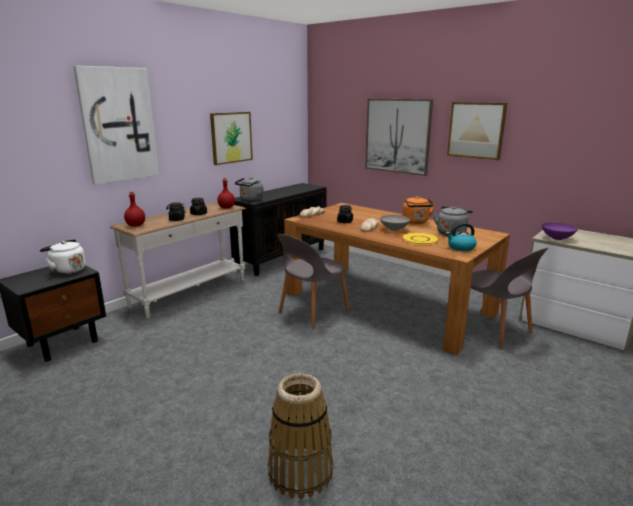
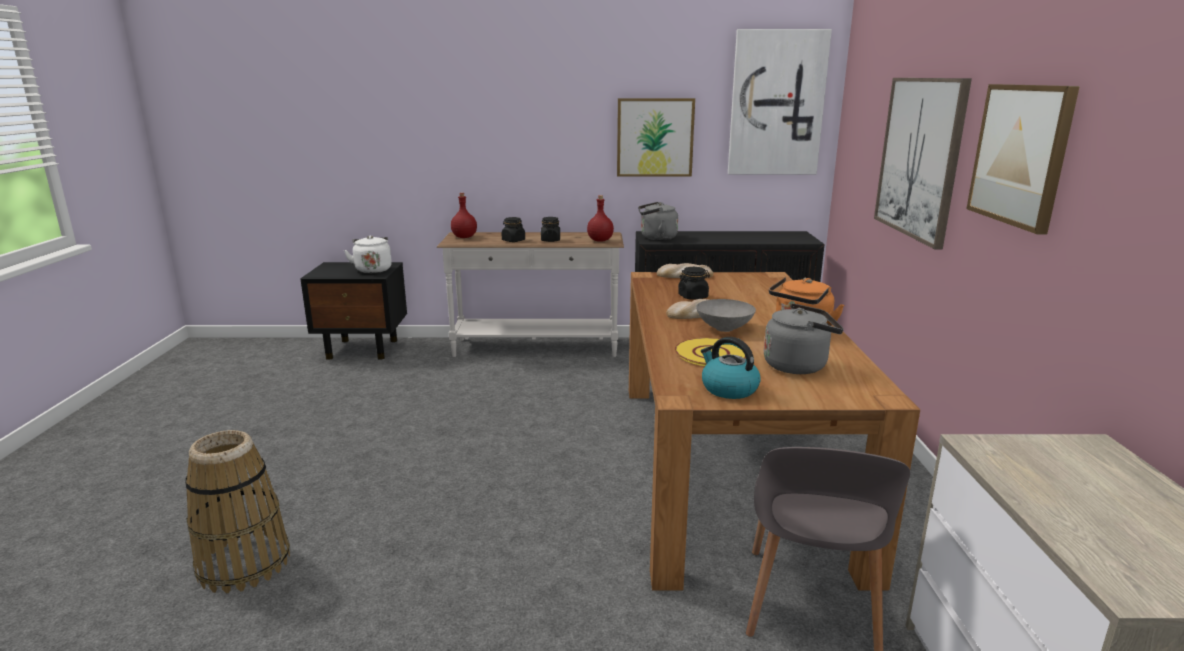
camera: 50 degrees right, 0 degrees up
(118, 125) = (473, 108): picture -> picture (776, 103)
(312, 312) = (604, 427): grey chair -> none
(557, 238) = (1006, 460): purple bowl -> none

